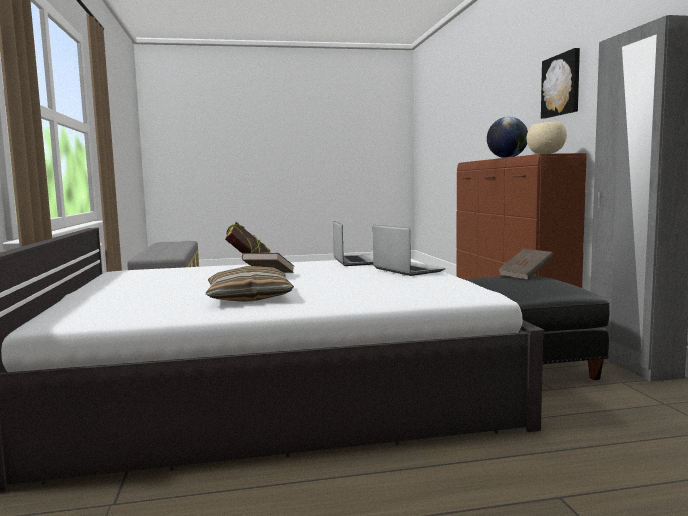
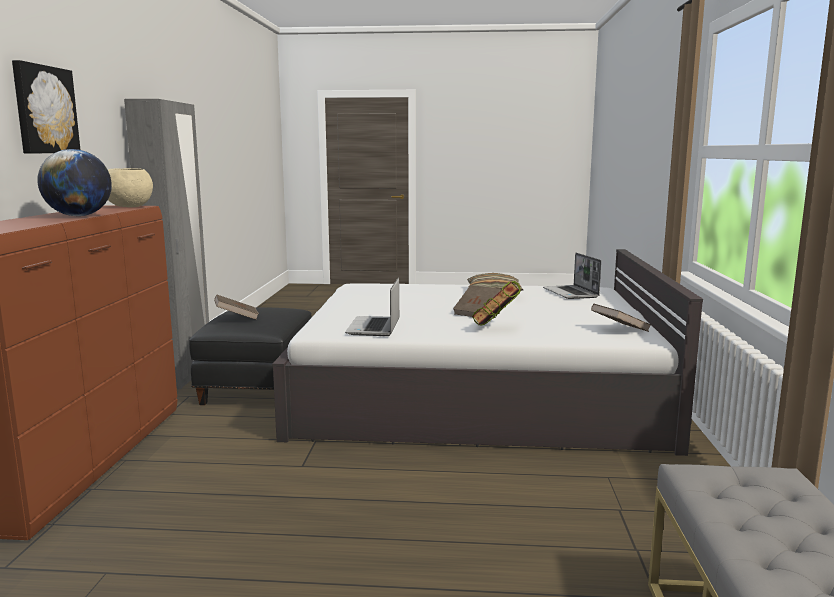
camera: 165 degrees left, 5 degrees up
(132, 274) = (619, 330): none -> brown book
(406, 270) = (353, 308): laptop -> laptop (571, 293)

